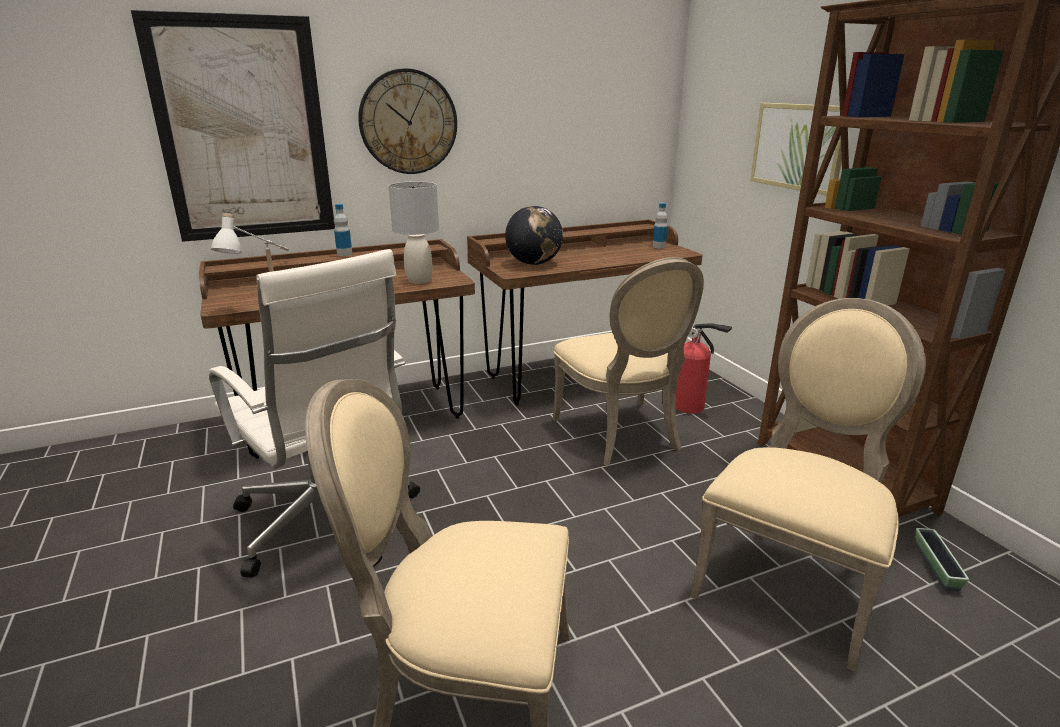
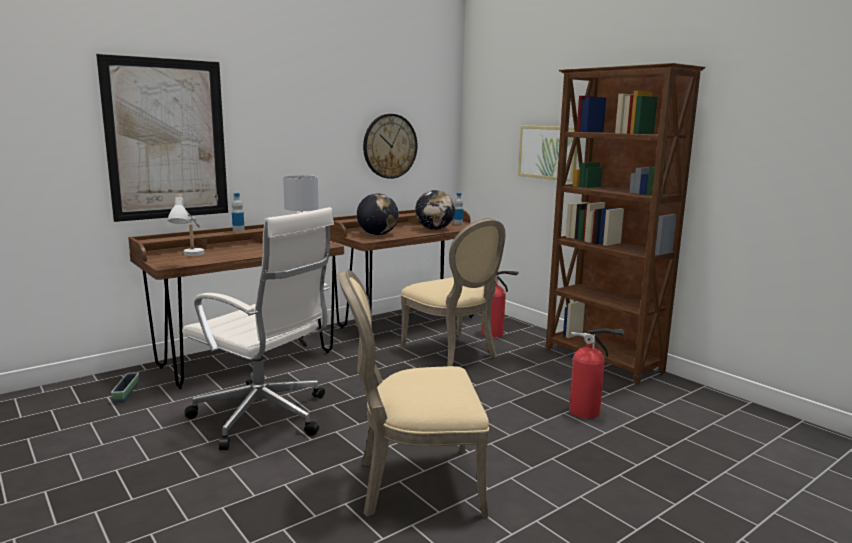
camera: 15 degrees left, 10 degrees down
(408, 122) = (282, 135): wall clock -> wall clock (390, 146)
(619, 256) = (434, 229): none -> globe
(790, 582) = (588, 412): beige chair -> fire extinguisher
(936, 567) = (667, 396): planter -> planter (126, 393)

